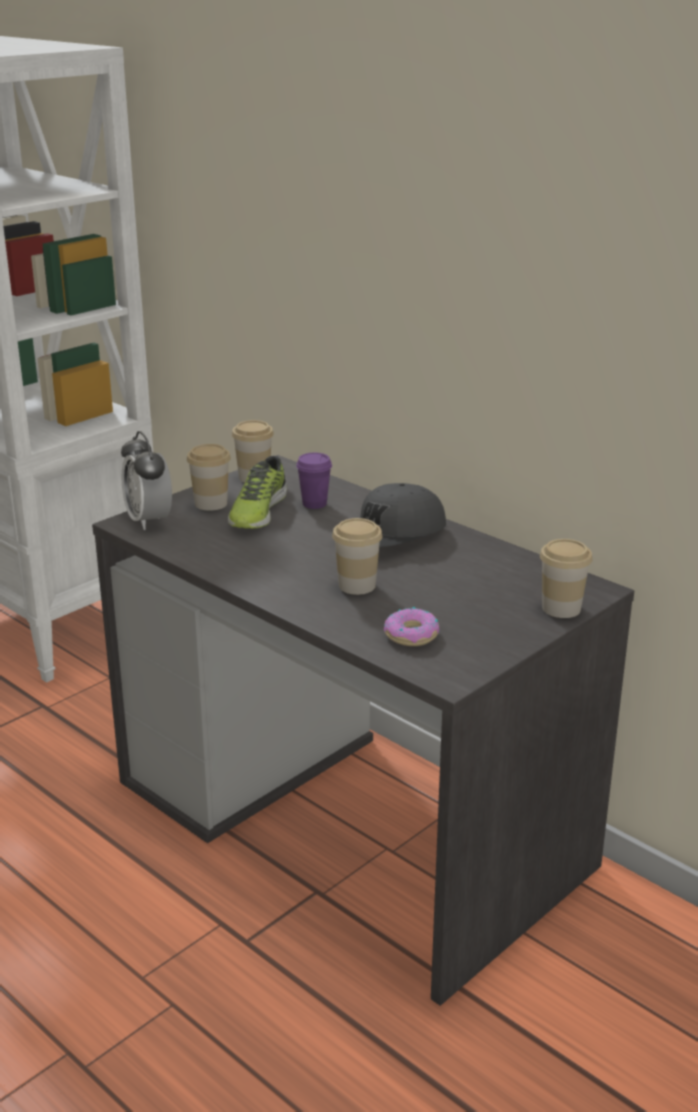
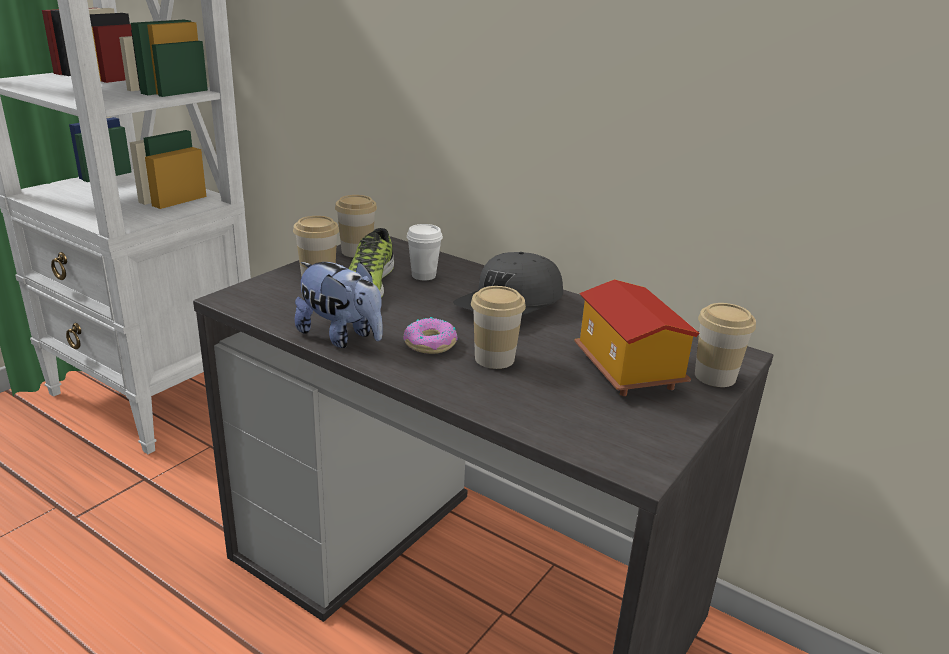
camera: 10 degrees left, 0 degrees up
(149, 520) = (255, 295): alarm clock -> none
(221, 562) = (341, 337): none -> plush toy
(314, 504) = (423, 275): purple cup -> white cup
(412, 635) = (575, 414): donut -> donut (431, 344)
(477, 600) = (626, 370): none -> toy house

